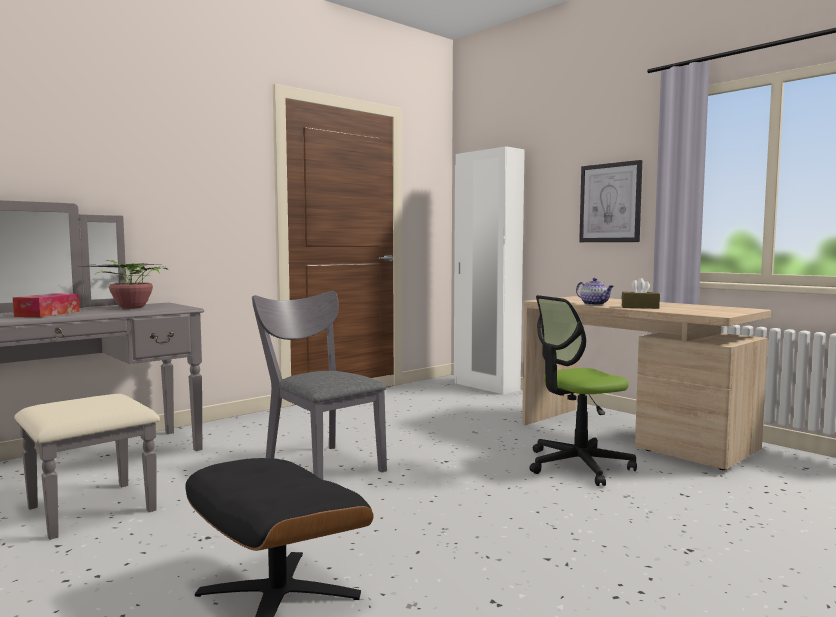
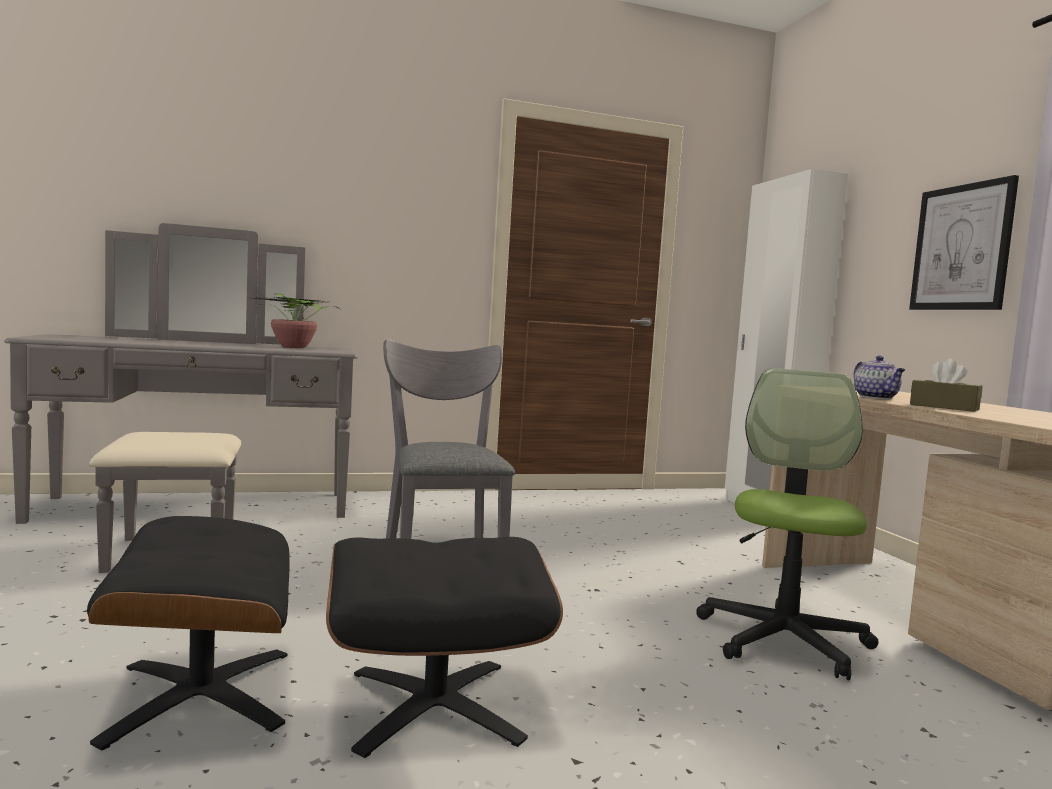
camera: 25 degrees right, 0 degrees up
(48, 314) = (200, 343): tissue box -> none
(436, 554) = (435, 704): none -> black ottoman
(578, 465) = (784, 640): office chair -> office chair turned 105 degrees clockwise

